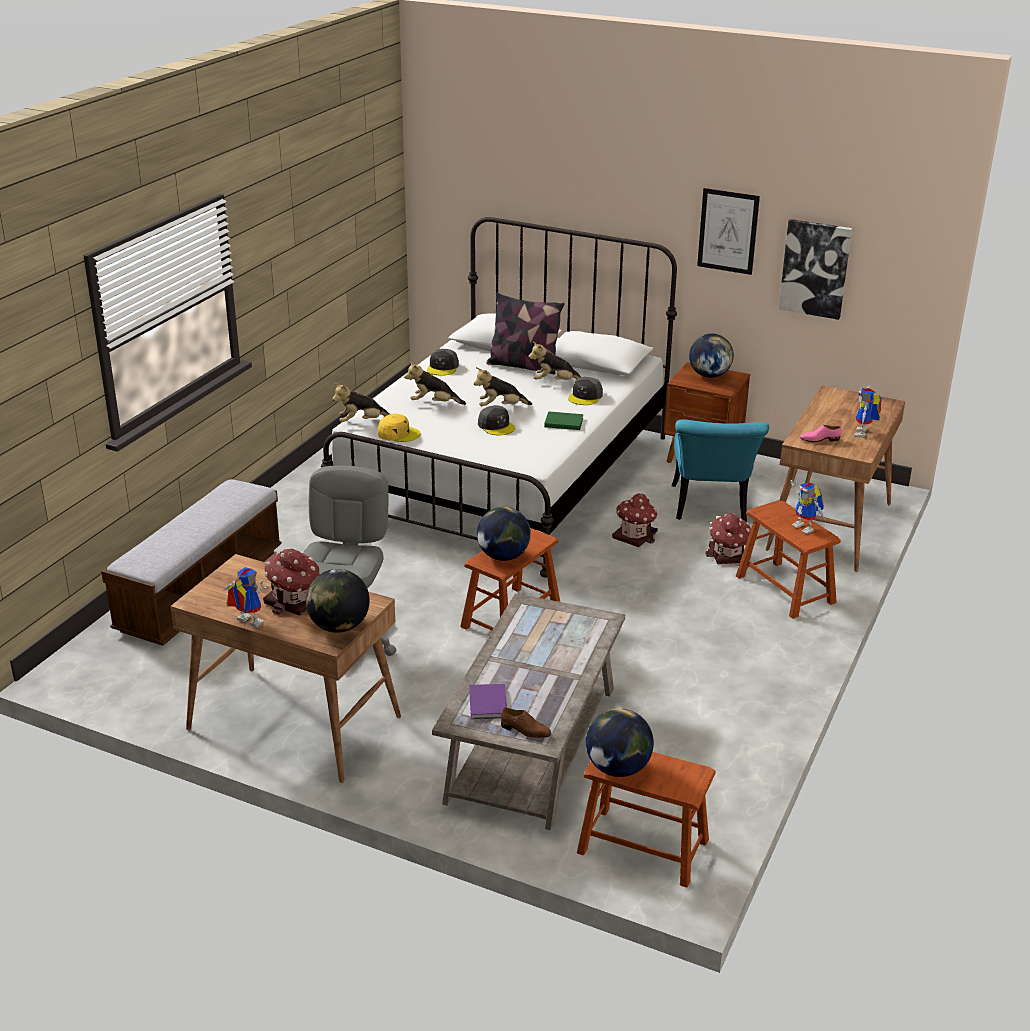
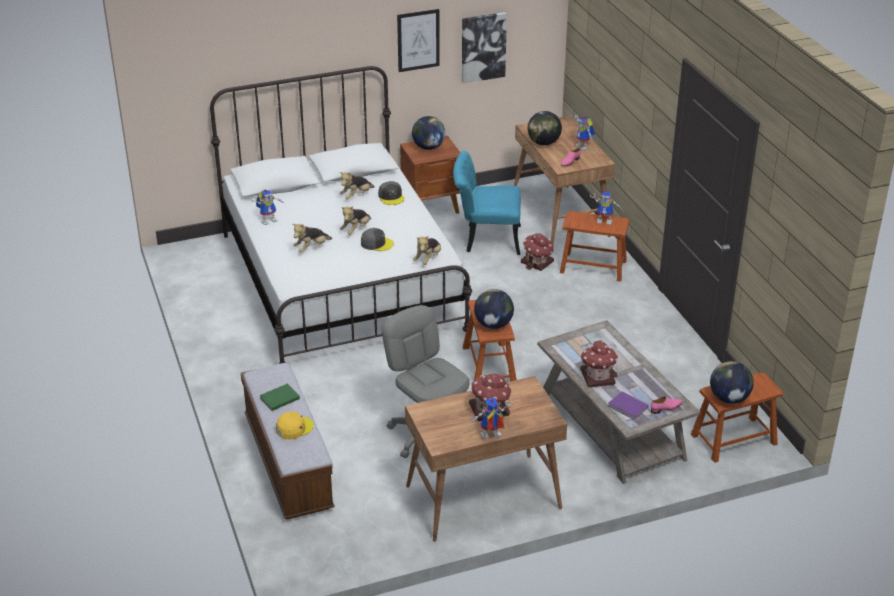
camera: 45 degrees left, 5 degrees up
(339, 626) = (538, 408): globe -> globe (543, 143)
(361, 422) = (291, 284): plush toy -> plush toy (428, 259)
(398, 434) = (331, 280): yellow cap -> yellow cap (294, 428)
(443, 367) = (269, 220): grey cap -> toy robot
(523, 365) = (316, 193): pillow -> none
(525, 731) = (666, 408): brown shoe -> pink shoe
(562, 422) = (409, 221): green book -> green book (278, 398)
(635, 535) = (473, 278): toy house -> toy house (597, 376)
(710, 509) = (486, 239): turquoise chair -> turquoise chair turned 135 degrees clockwise

